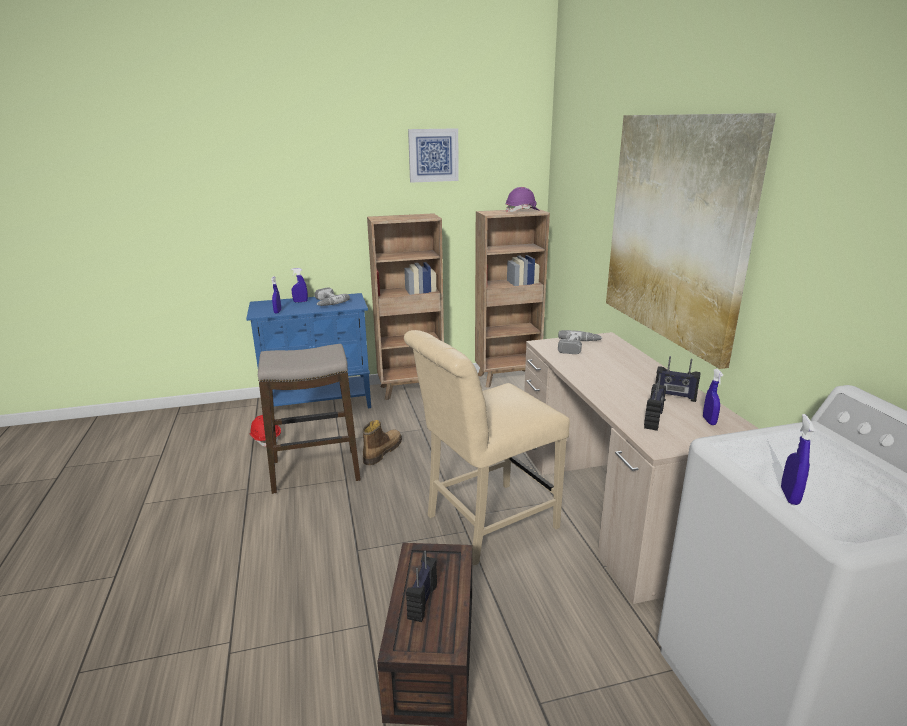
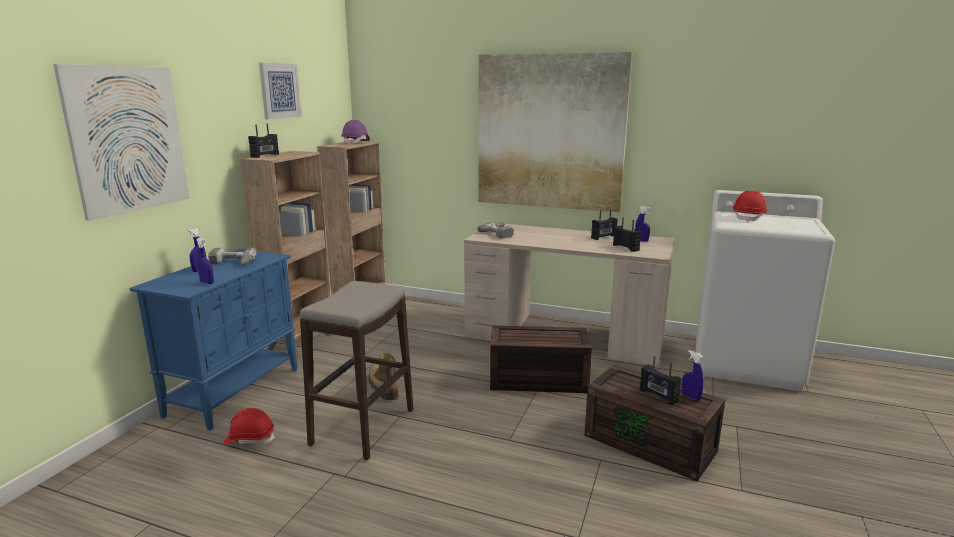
camera: 55 degrees left, 5 degrees down
(261, 194) = (128, 139): none -> picture
(391, 216) = (265, 156): none -> radio
(485, 523) = (536, 380): beige chair -> brown storage box
(789, 496) = (783, 229): blue spray bottle -> blue spray bottle (690, 397)
(822, 453) = (748, 217): none -> red hard hat

